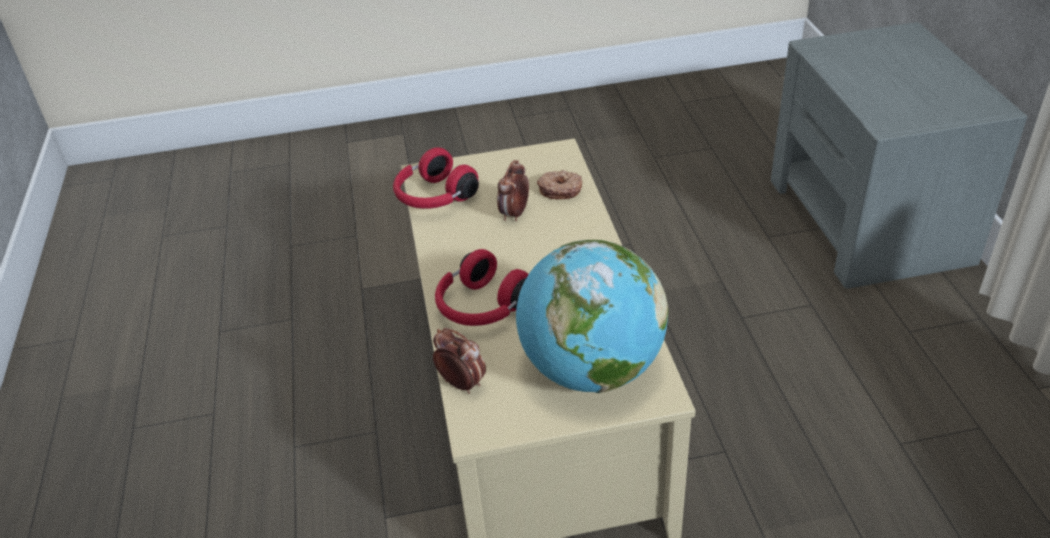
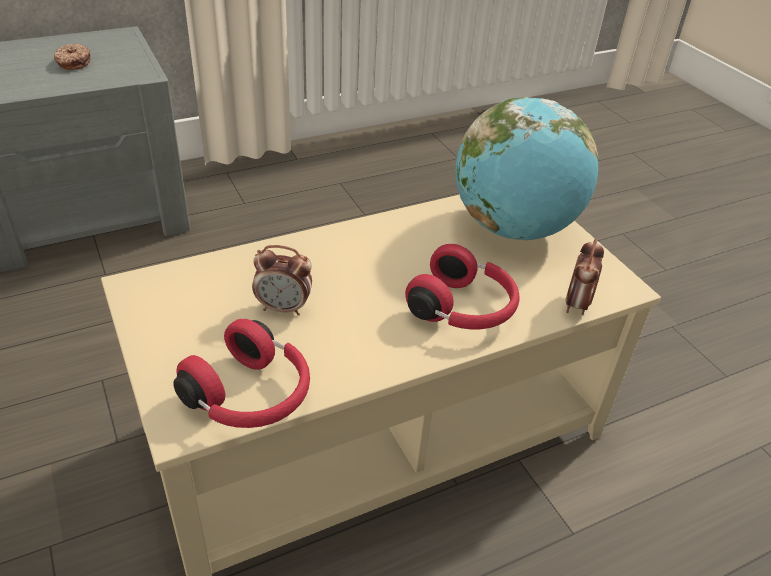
camera: 110 degrees left, 0 degrees up
(560, 190) = (228, 276): donut -> donut (73, 63)

